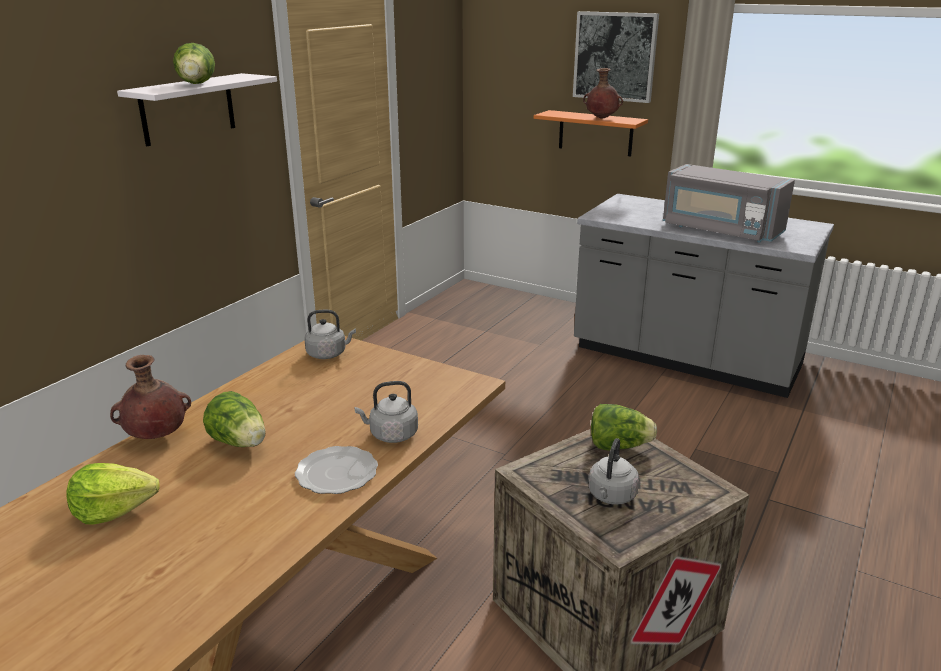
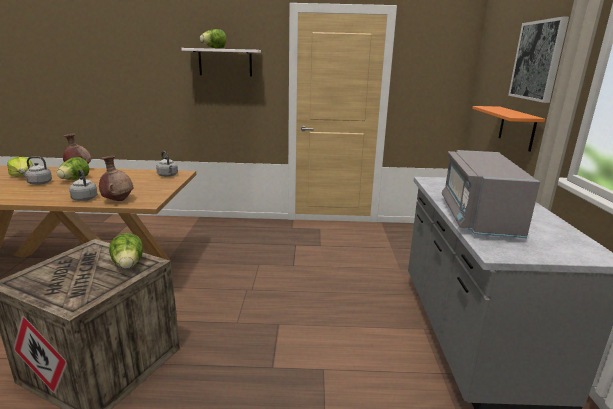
camera: 60 degrees right, 5 degrees down
(337, 473) = (46, 196): plate -> none
(601, 118) = (505, 112): brown vase -> brown vase (118, 200)
(611, 496) = (65, 272): grey kettle -> grey kettle (38, 183)

